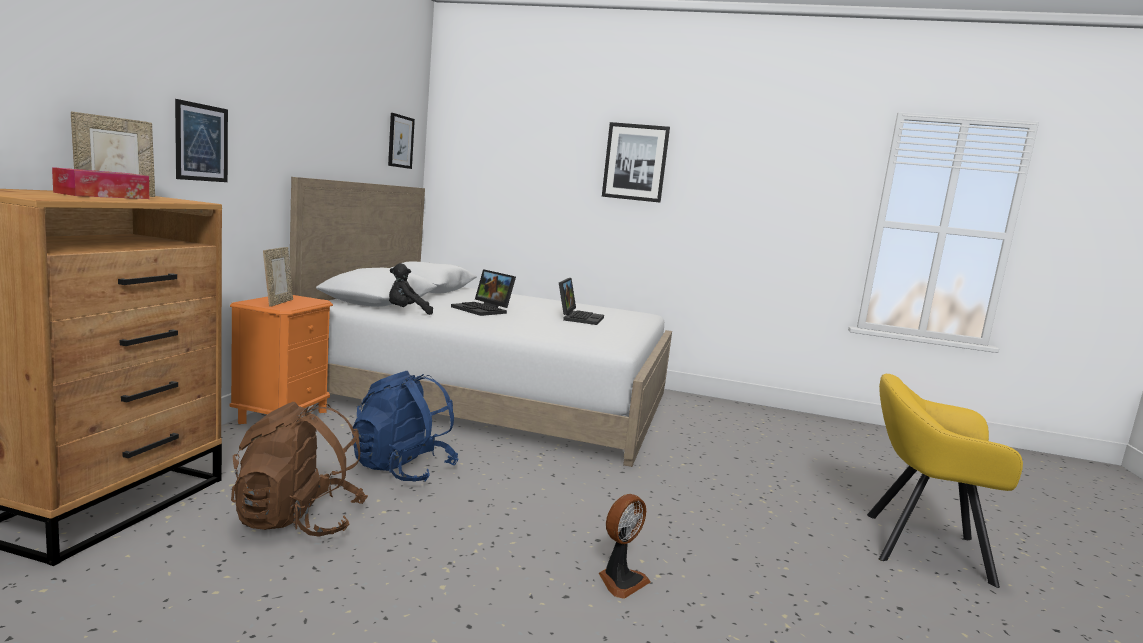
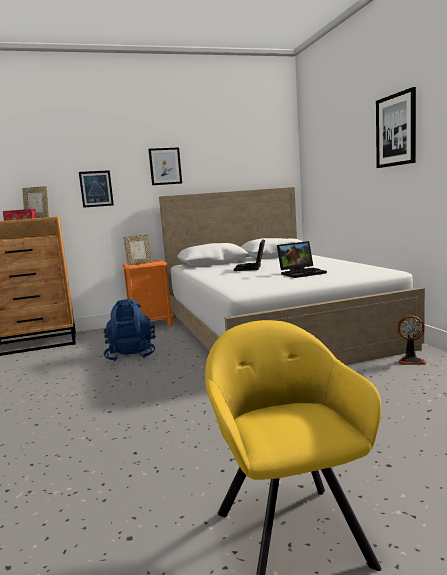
camera: 60 degrees right, 0 degrees up
(298, 521) = (55, 364): brown backpack -> none
(400, 141) = (265, 159): picture -> picture (165, 166)
(407, 312) = (198, 269): black plush toy -> none
(620, 580) = (66, 430): fan -> fan (411, 361)

